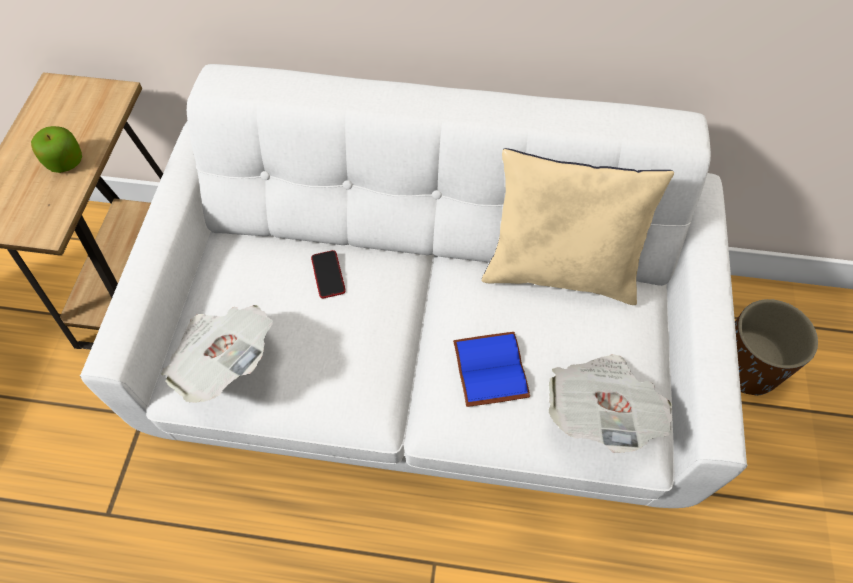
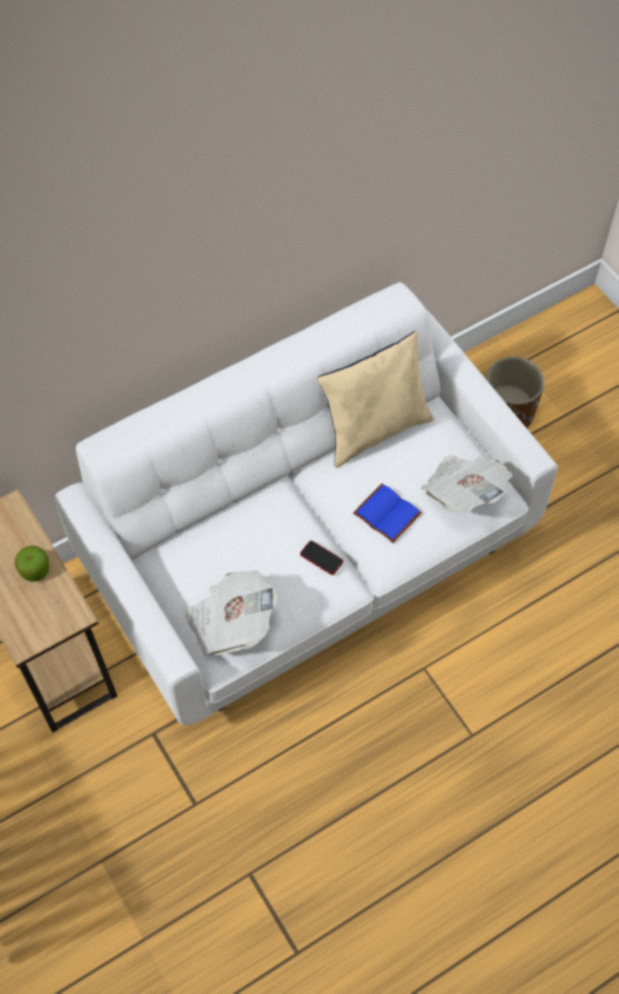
camera: 40 degrees left, 0 degrees up
(328, 274) = (241, 529): phone -> phone (321, 558)

